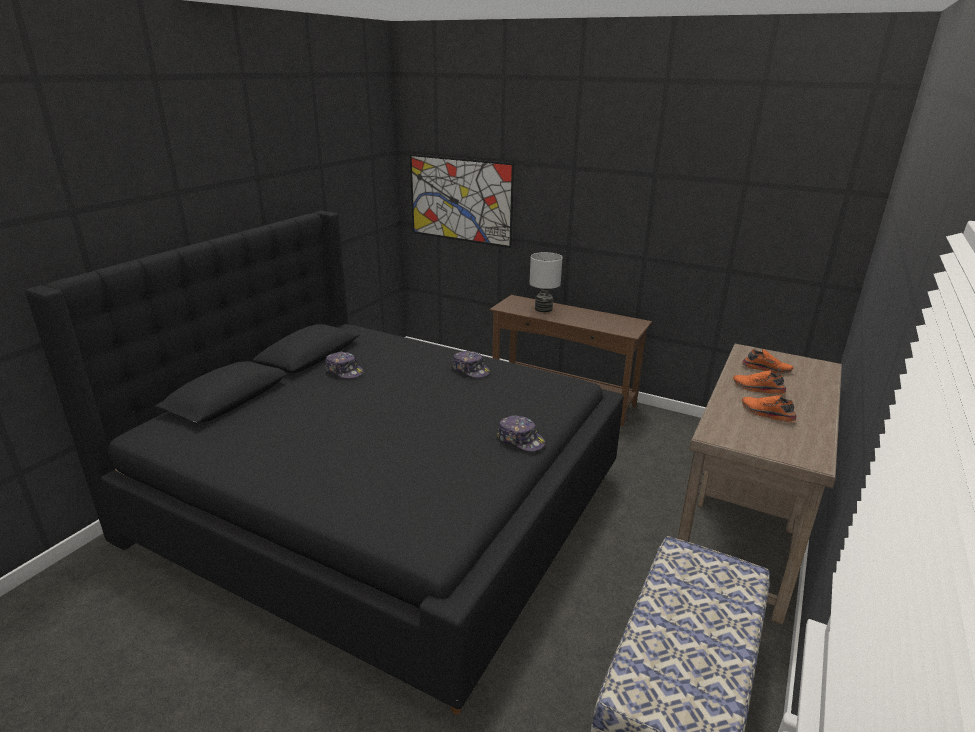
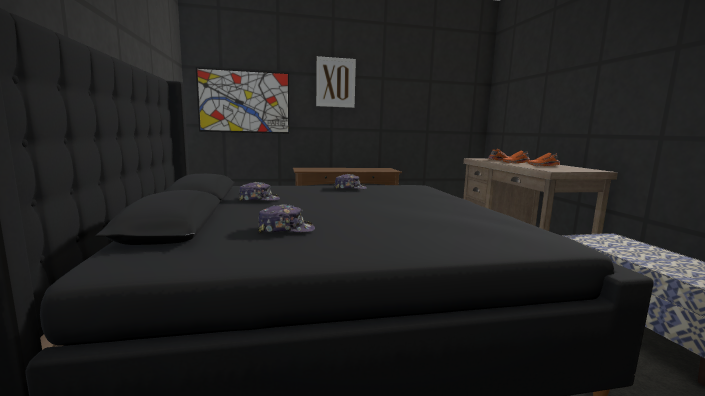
camera: 40 degrees left, 15 degrees down
(521, 440) = (458, 201): cap -> cap (286, 229)
(543, 309) = (327, 169): grey table lamp -> none
(577, 179) = (335, 82): none -> picture

